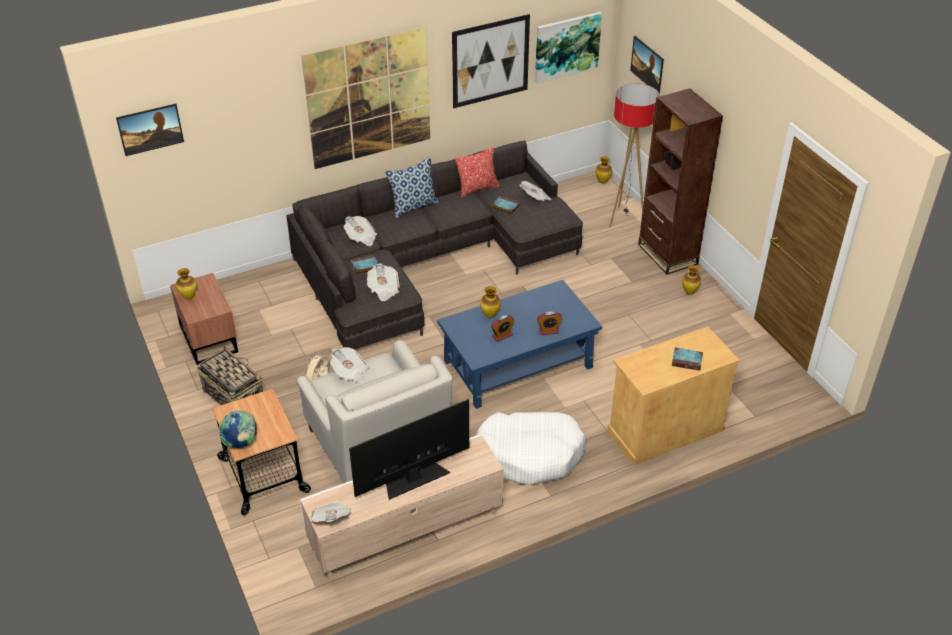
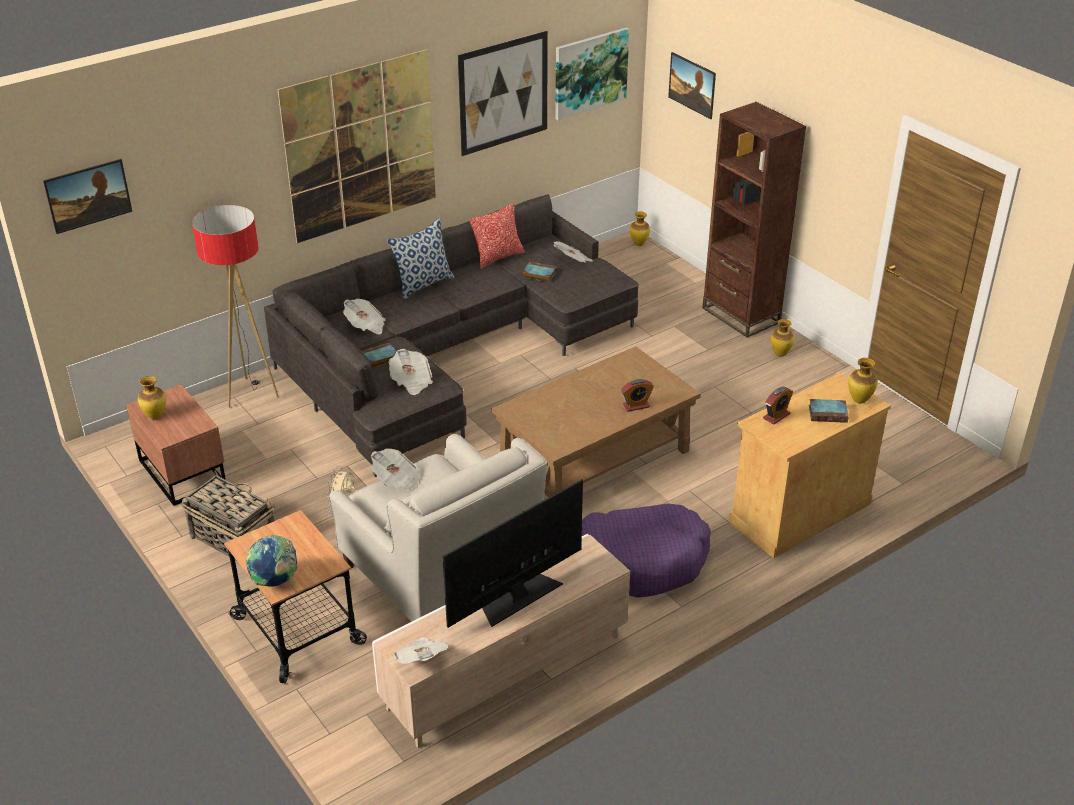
camera: 10 degrees left, 5 degrees down
(489, 315) = (557, 396): vase -> vase (858, 400)
(502, 335) = (579, 417): alarm clock -> alarm clock (776, 416)
(518, 363) = (595, 457): blue coffee table -> brown coffee table
(530, 454) = (640, 561): white dog bed -> purple dog bed
(624, 218) = (677, 281): floor lamp -> floor lamp (251, 394)

